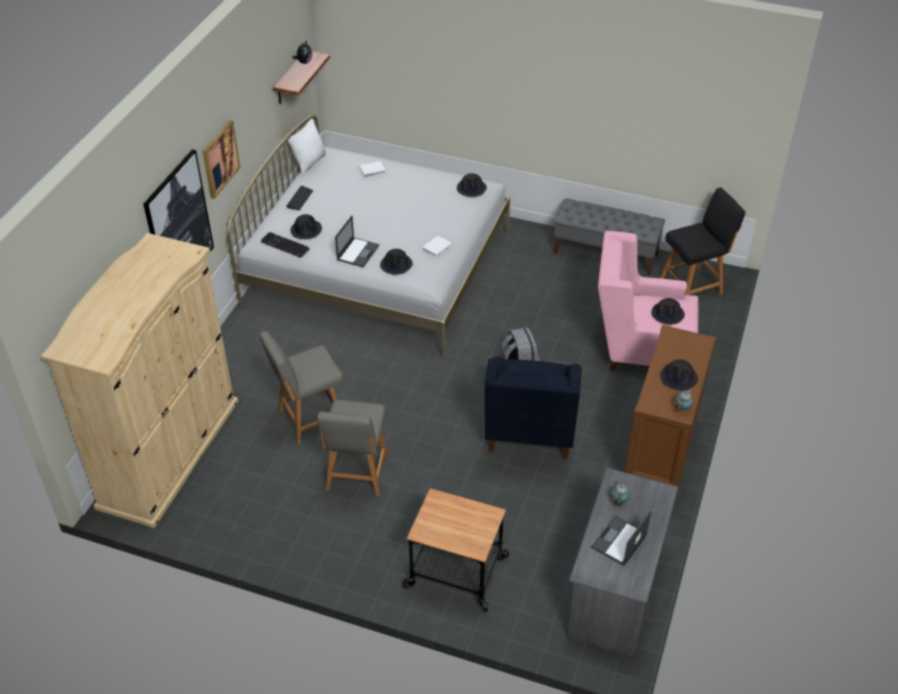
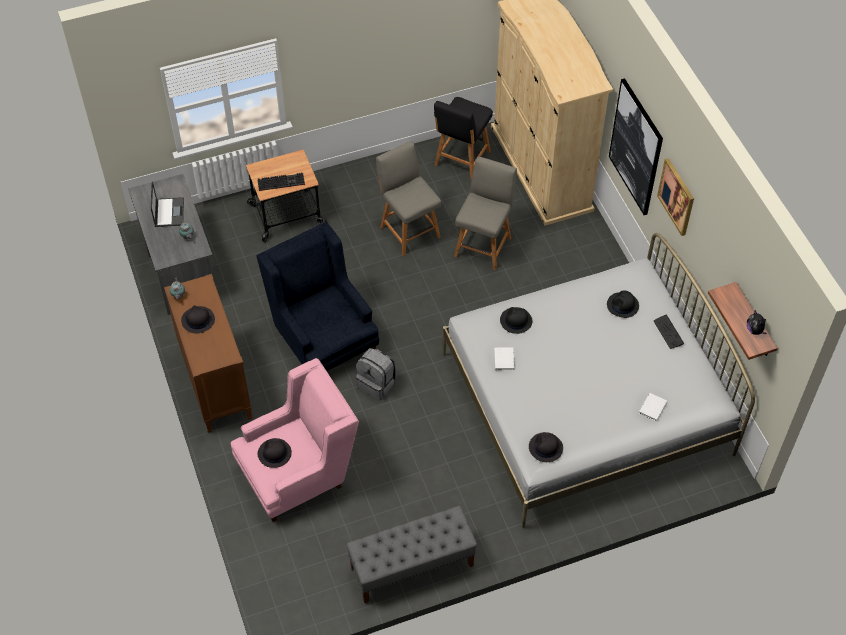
camera: 140 degrees right, 10 degrees up
(283, 246) = (619, 279): keyboard -> keyboard (281, 181)
(309, 163) = (715, 380): white pillow -> none
(358, 252) = (557, 312): laptop -> none
(693, 286) = (302, 581): black chair -> black chair (461, 160)

